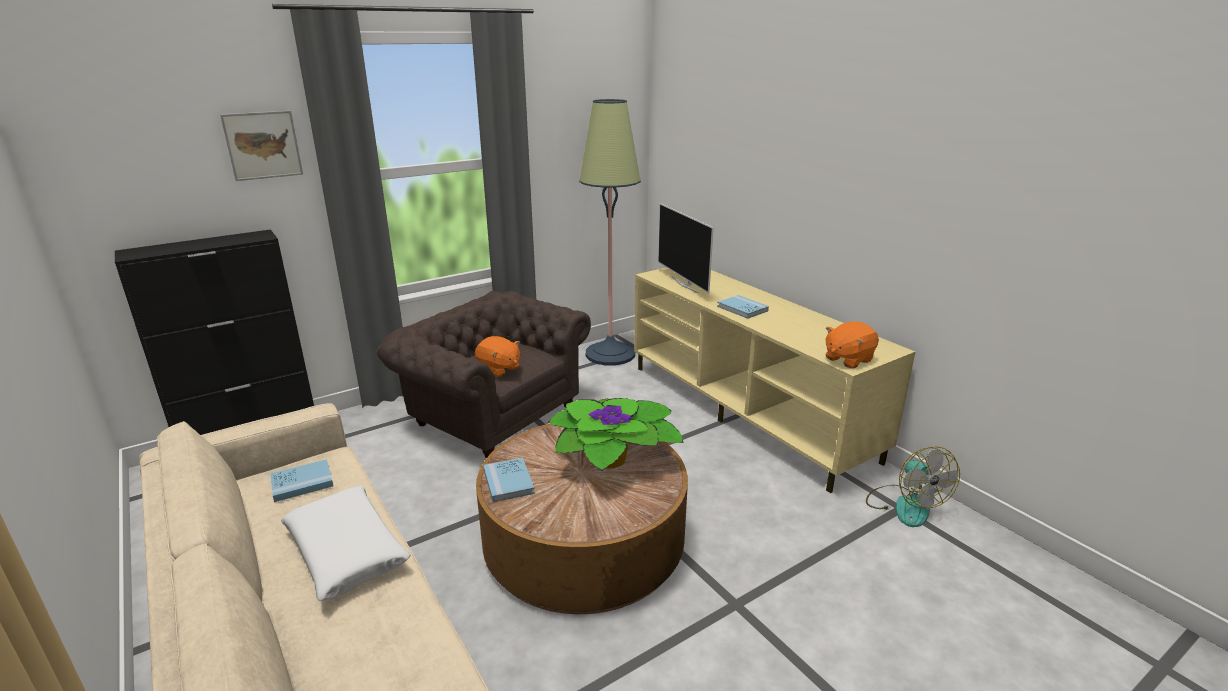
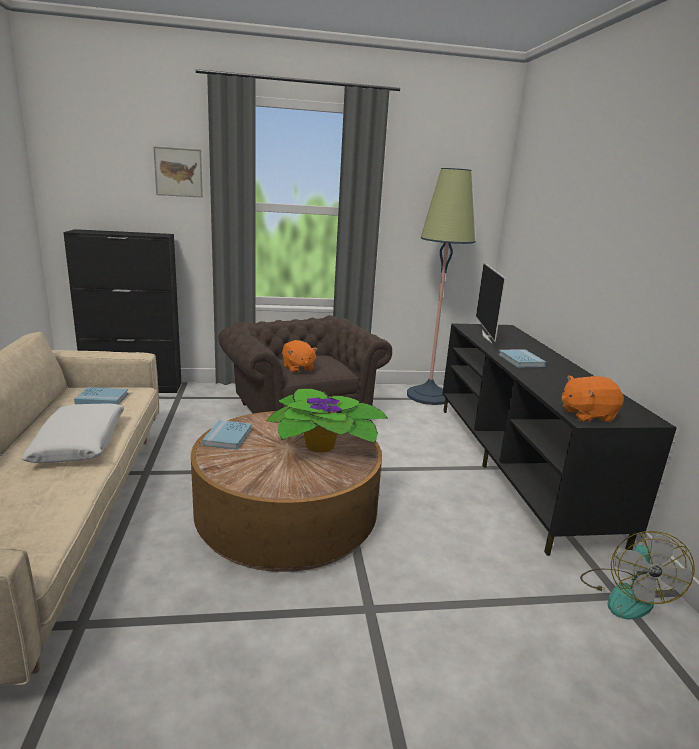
camera: 25 degrees right, 5 degrees down
(746, 411) = (517, 466): beige tv stand -> black tv stand

